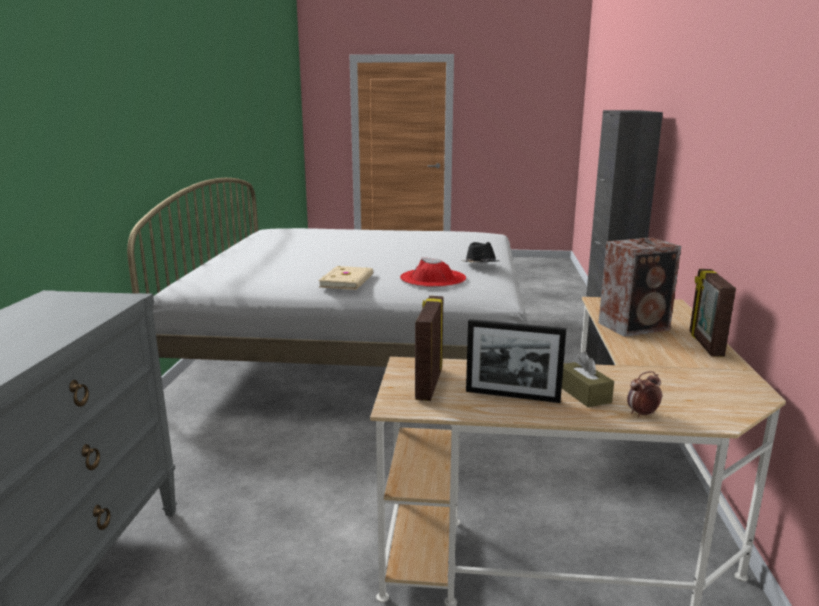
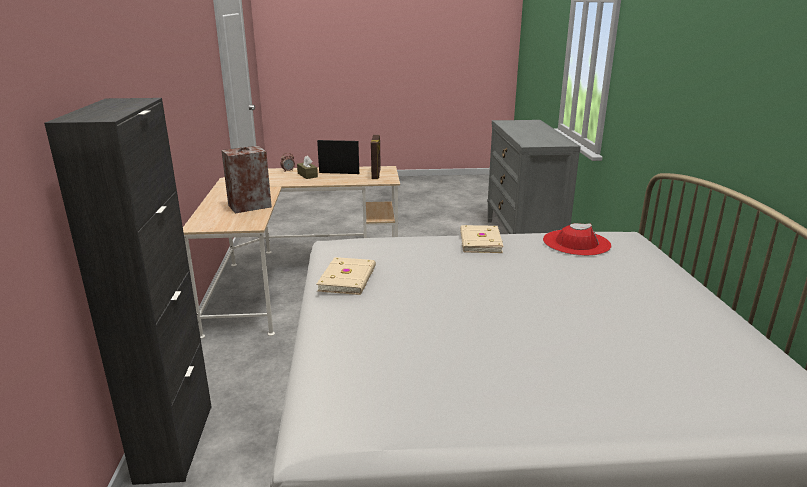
camera: 170 degrees right, 5 degrees up
(433, 278) = (398, 251): red hat -> red hat (576, 243)
(480, 265) = (349, 279): black hat -> beige book
(704, 344) = (219, 198): picture frame -> none

